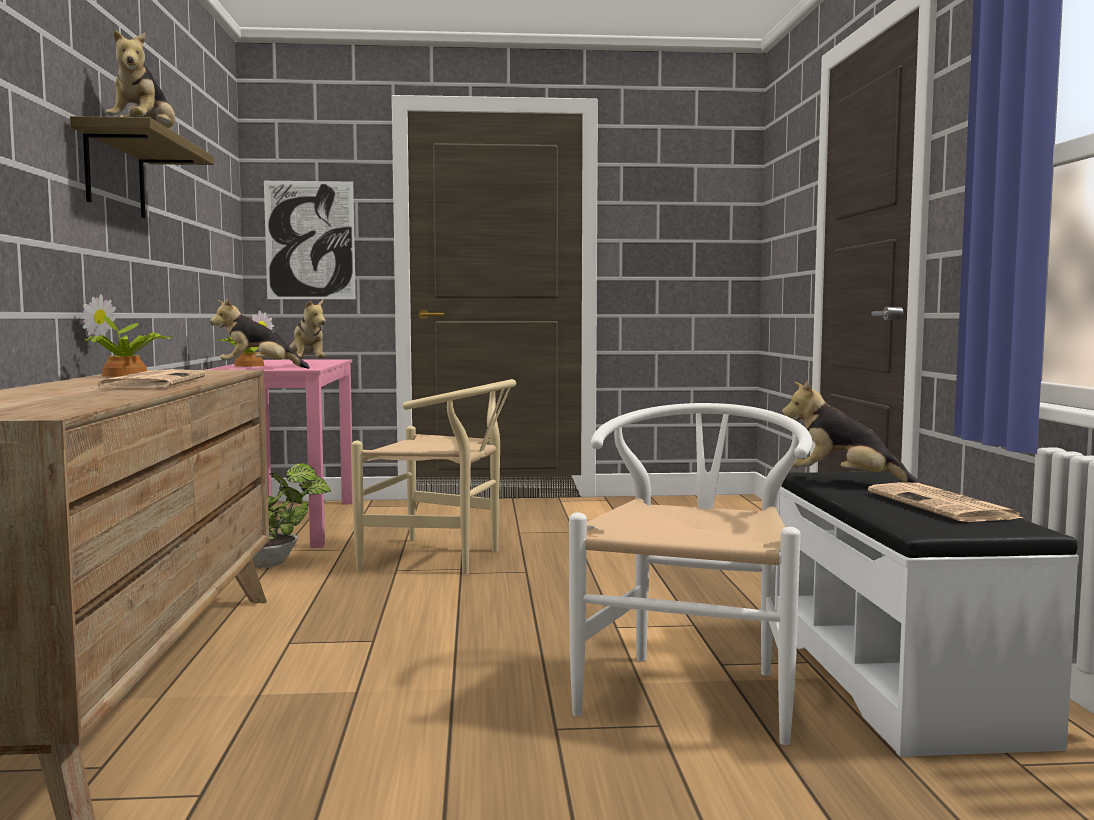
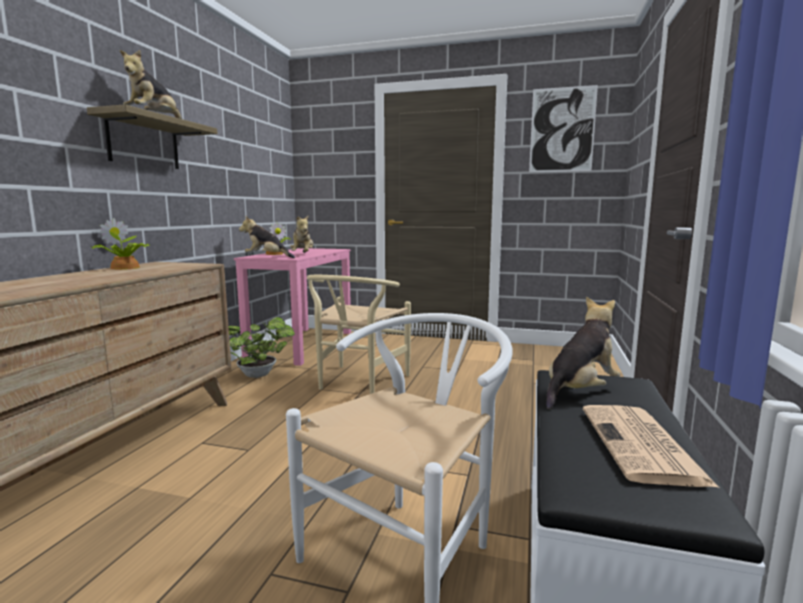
camera: 20 degrees right, 5 degrees up
(152, 383) = (95, 278): newspaper -> none
(310, 240) = (328, 177): picture -> picture (562, 130)
(443, 559) = (357, 383): beige chair -> beige chair turned 75 degrees clockwise
(845, 482) = (580, 391): plush toy -> plush toy turned 90 degrees clockwise

